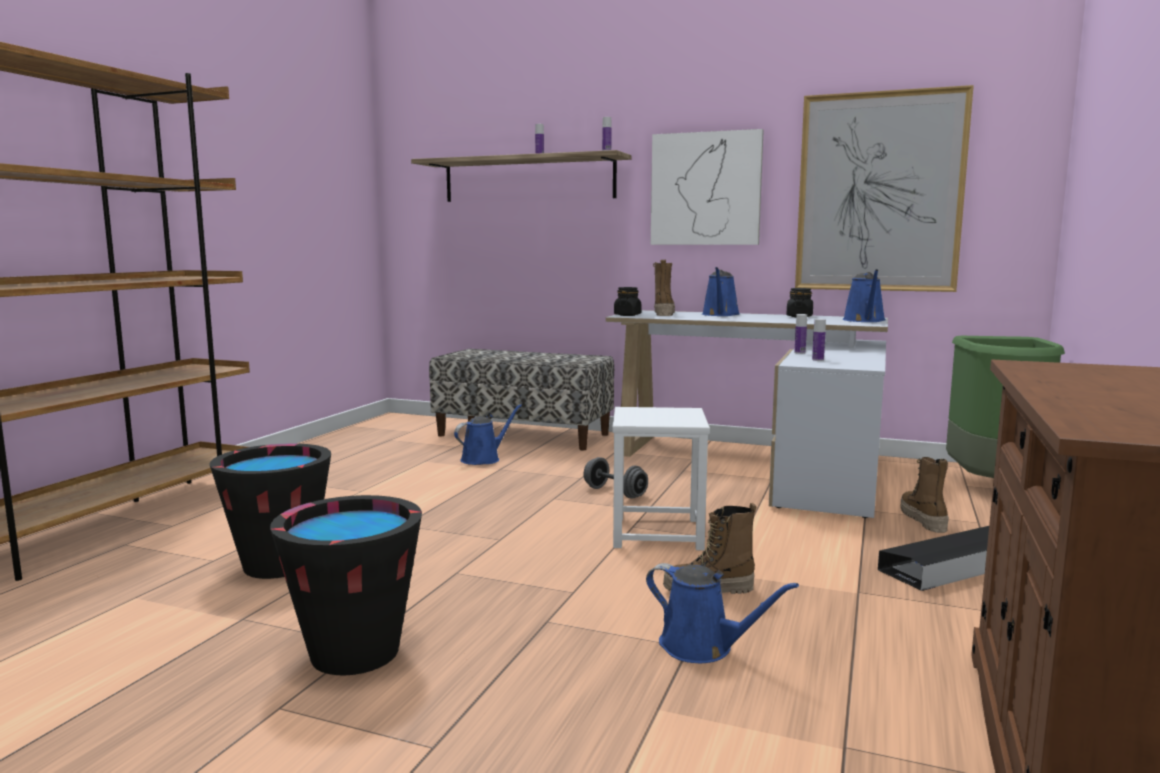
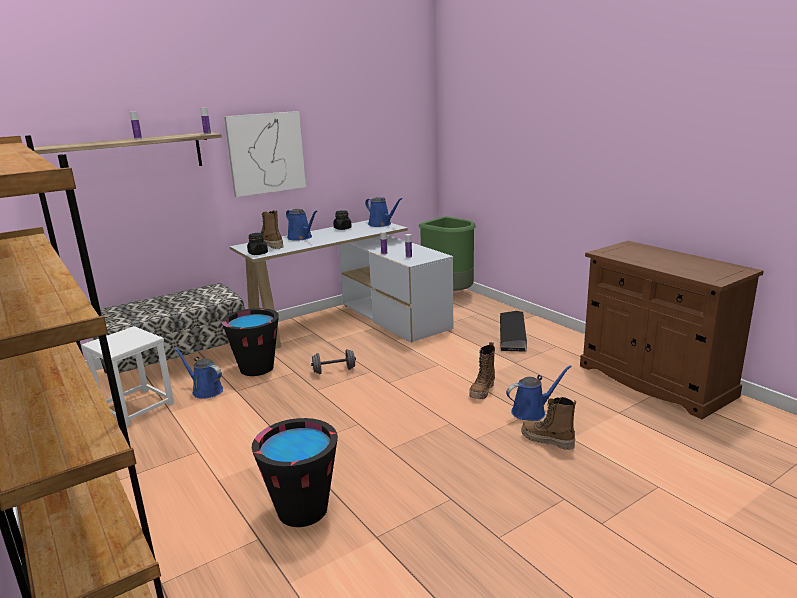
camera: 55 degrees left, 10 degrees up
(355, 652) = (458, 503): black bucket -> black bucket (256, 368)
(483, 459) = (205, 390): blue watering can -> blue watering can turned 45 degrees counterclockwise
(657, 533) = (406, 380): white stool -> white stool (136, 407)
(879, 192) = (363, 147): picture -> none
(922, 520) = (463, 321): boot -> boot (547, 440)

